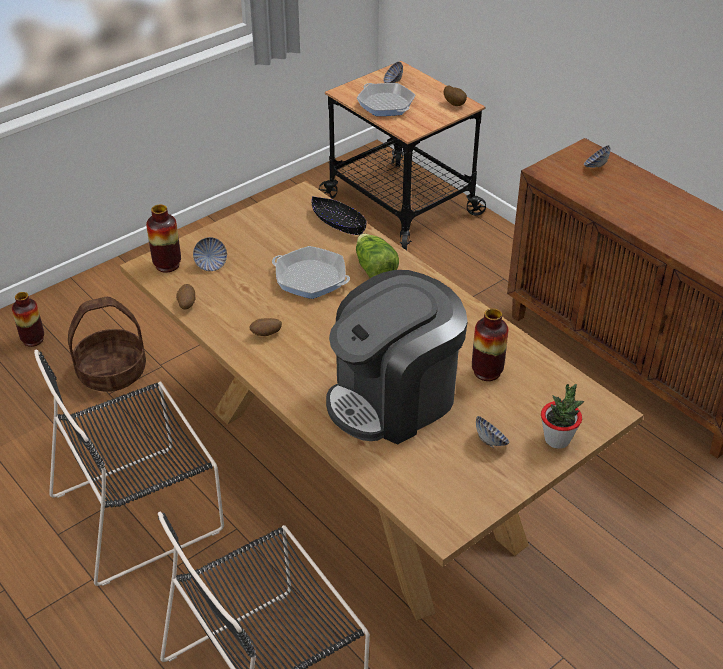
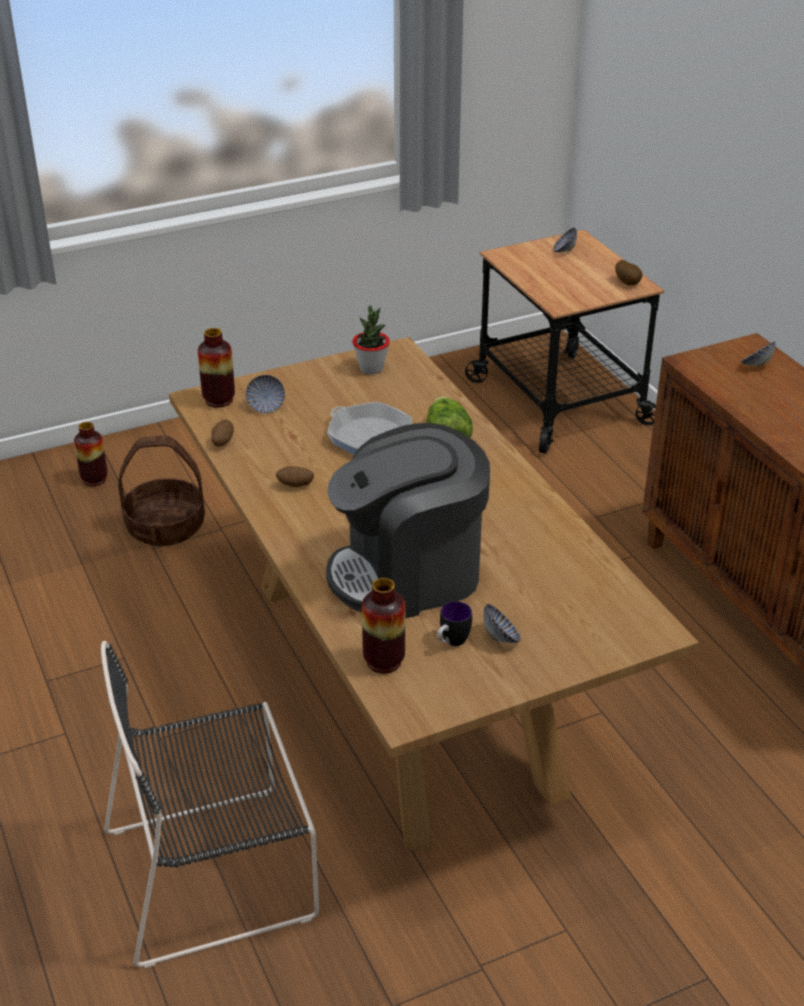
camera: 15 degrees right, 5 degrees down
(142, 511) = (144, 674): black chair -> none
(338, 223) = (426, 385): black bowl -> none
(386, 104) = (545, 273): frying pan -> none
(453, 454) = (451, 643): none -> mug
(487, 372) = (529, 565): vase -> vase (384, 661)
(557, 439) = (580, 649): potted plant -> potted plant (371, 368)

